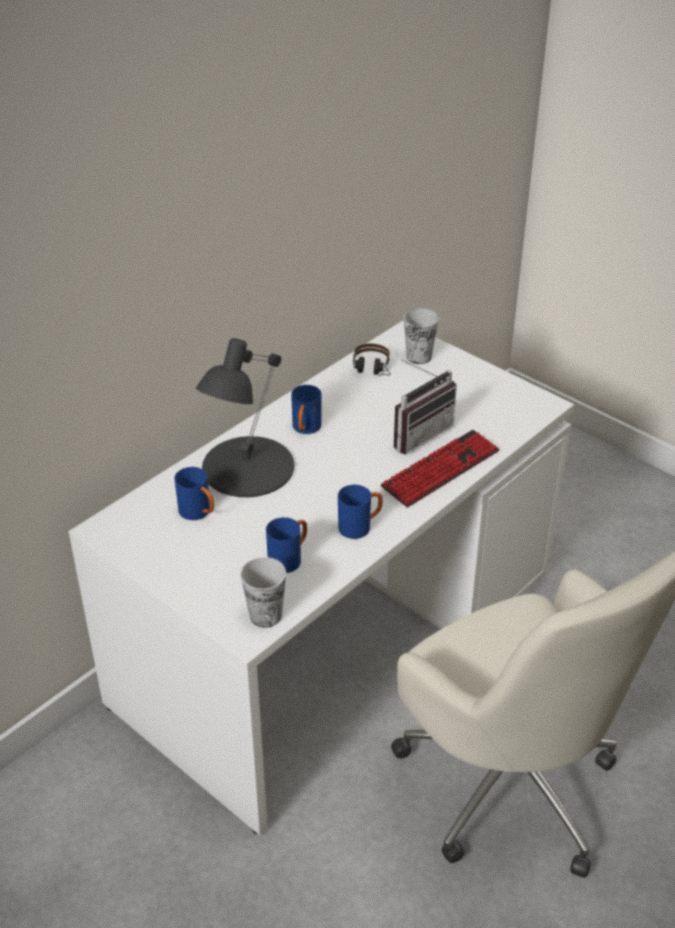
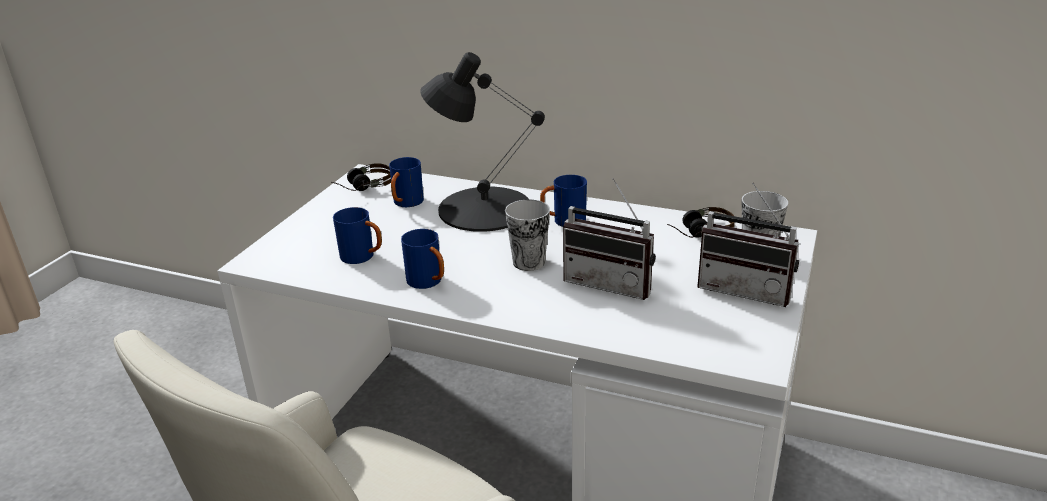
camera: 70 degrees right, 10 degrees down
(135, 537) = (361, 187): none -> headphones
(265, 615) = (280, 264): cup -> cup (529, 262)
(441, 470) = (556, 310): keyboard -> none
(462, 378) = (746, 289): none -> radio

